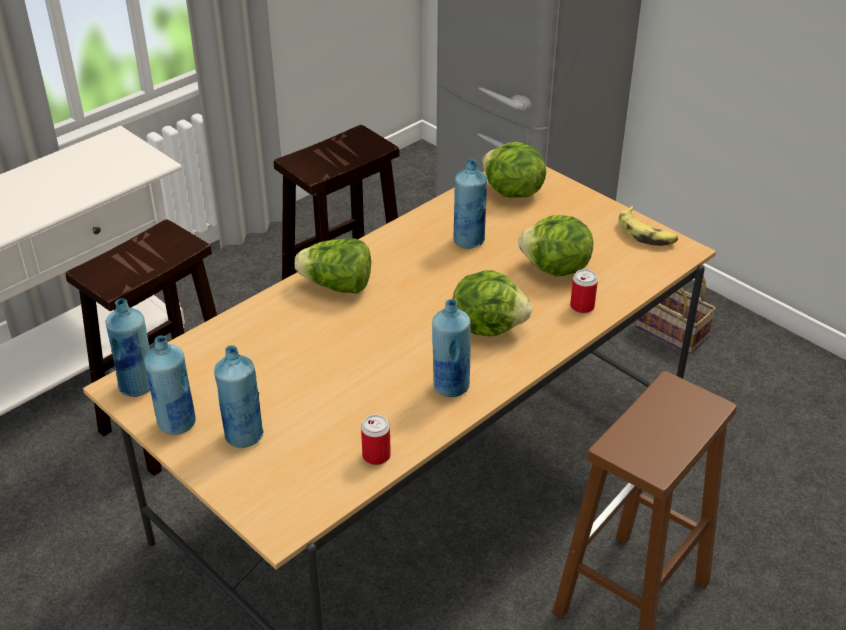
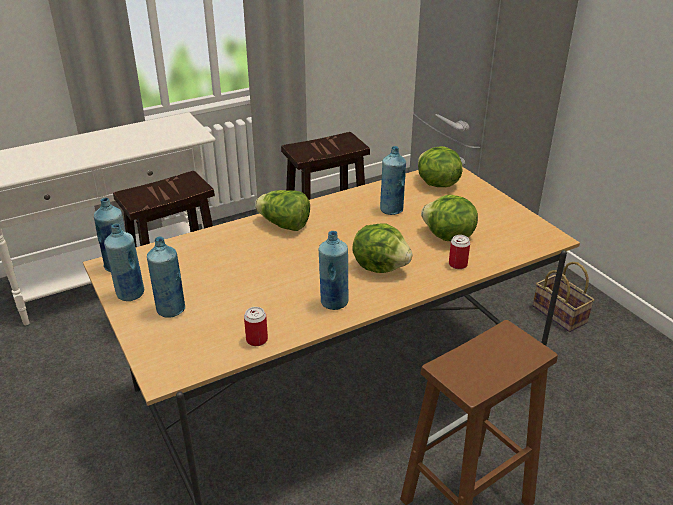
camera: 15 degrees right, 5 degrees down
(646, 233) = (528, 223): banana -> none

